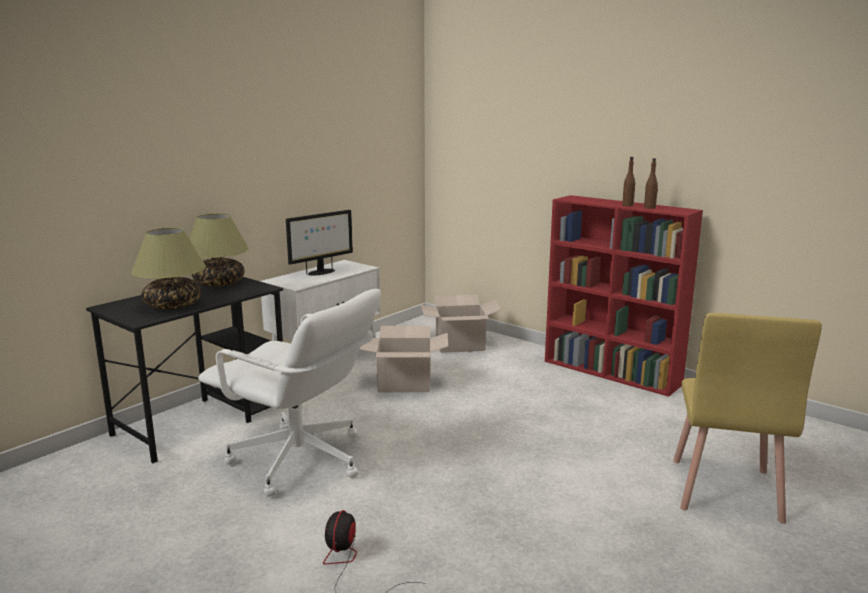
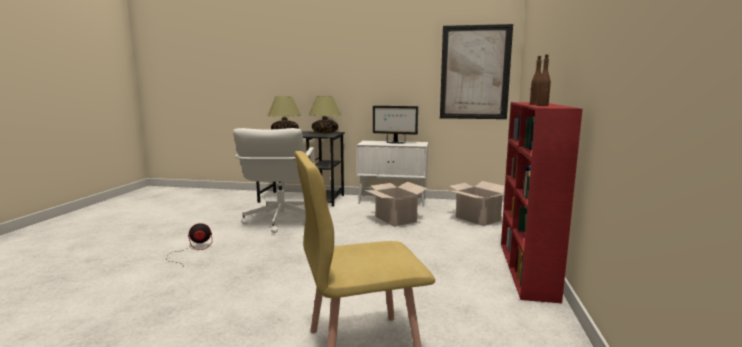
camera: 60 degrees right, 5 degrees down
(385, 149) = (475, 72): none -> picture

